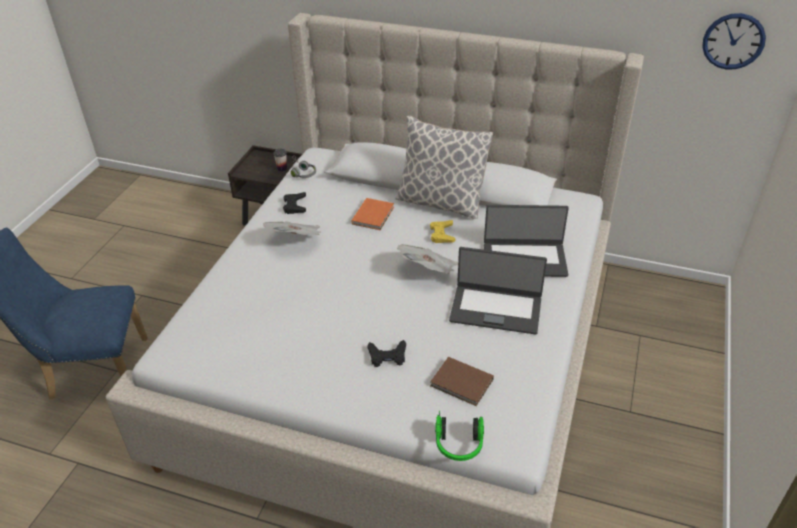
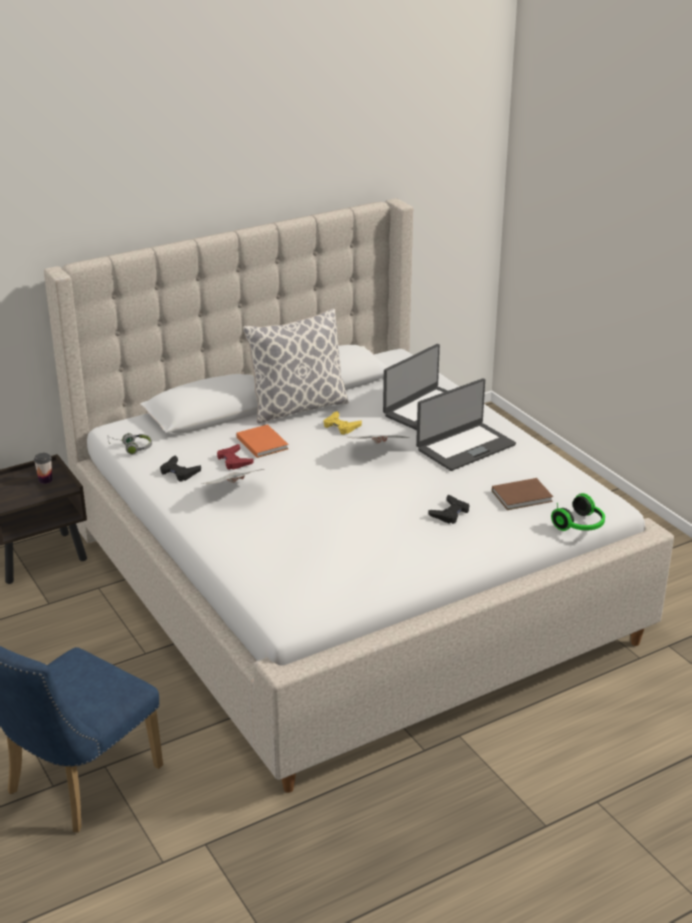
camera: 50 degrees left, 10 degrees down
(336, 217) = (234, 461): none -> red game controller
(733, 41) = (455, 165): wall clock -> none

